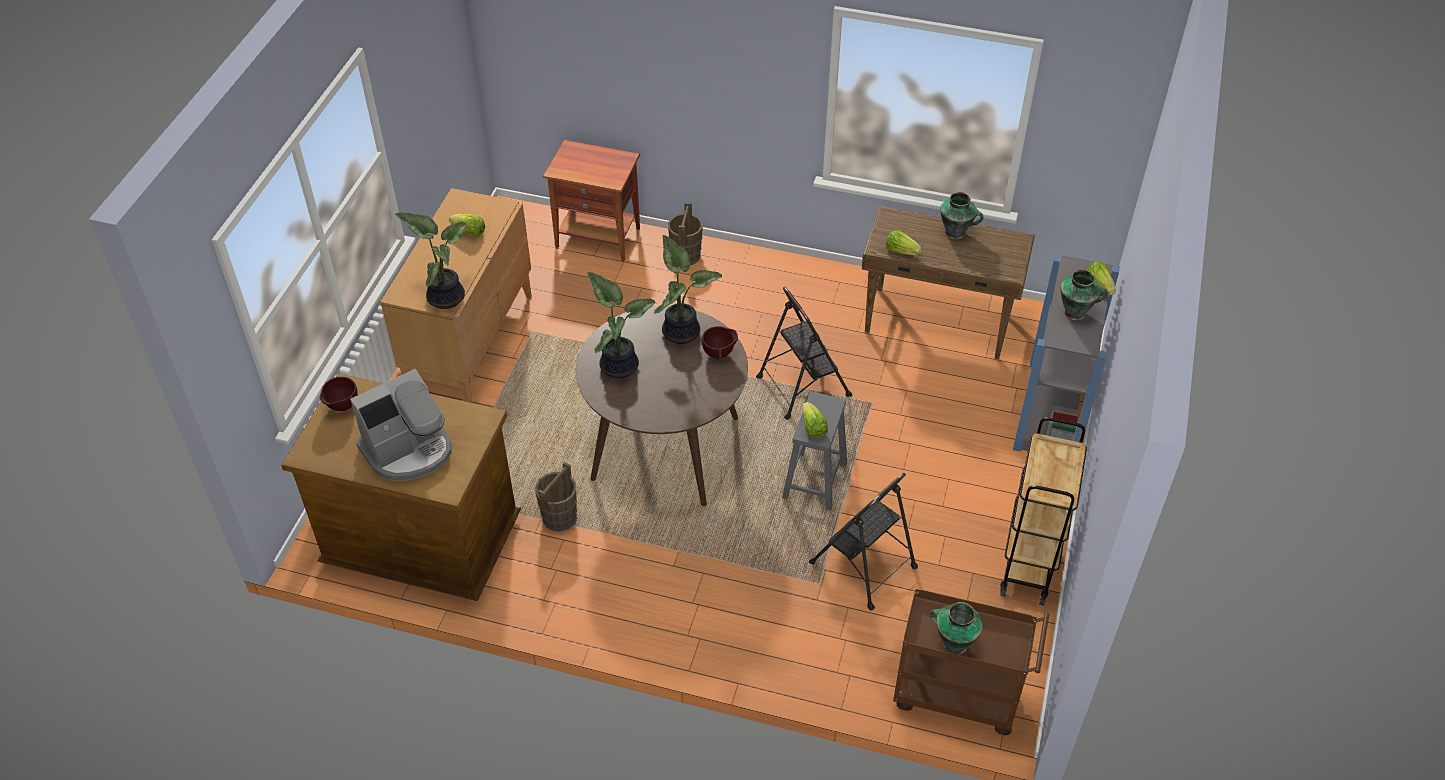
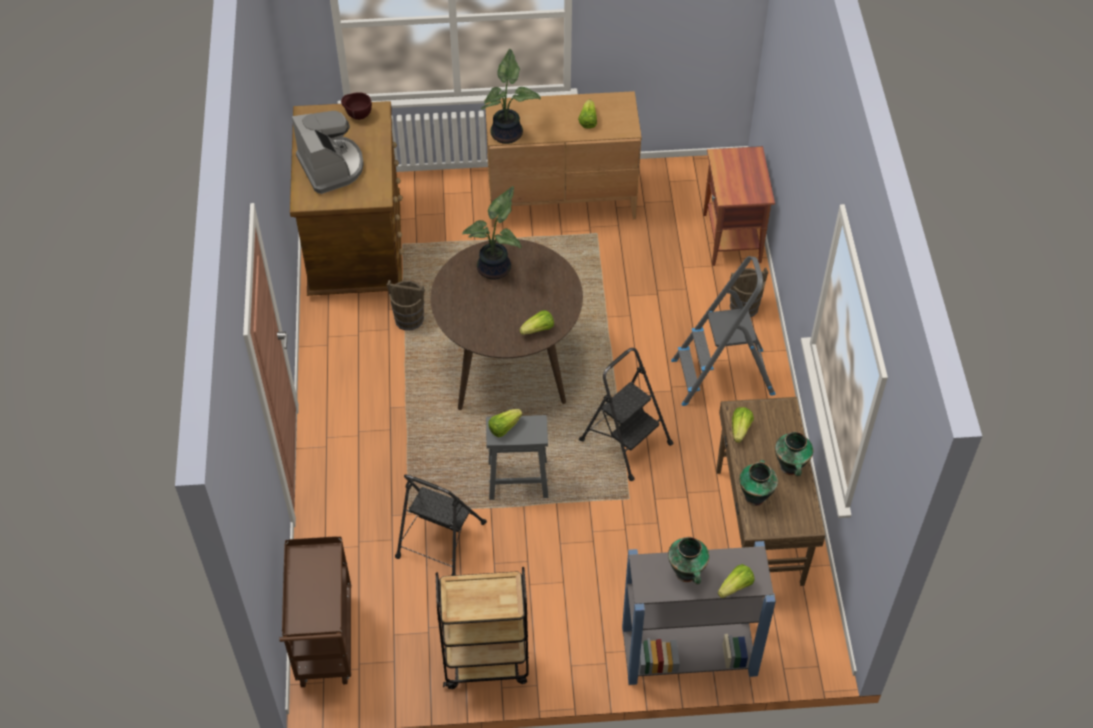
camera: 70 degrees right, 5 degrees up
(409, 450) = (331, 166): coffee machine -> coffee machine turned 150 degrees counterclockwise
(682, 331) = (553, 296): potted plant -> none
(720, 354) = (538, 330): brown bowl -> lettuce
(760, 296) = (721, 377): none -> grey step ladder
(953, 643) = (303, 580): vase -> vase (755, 496)

